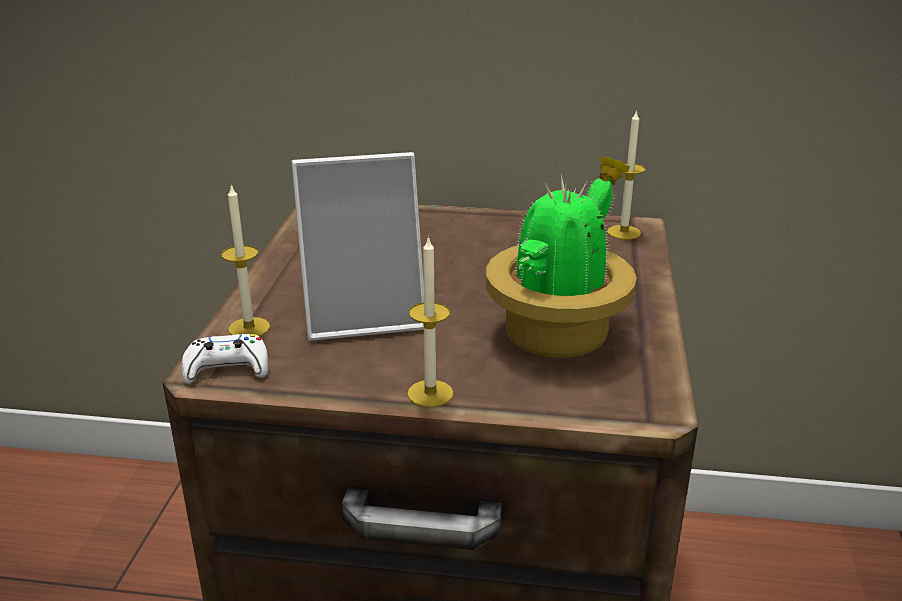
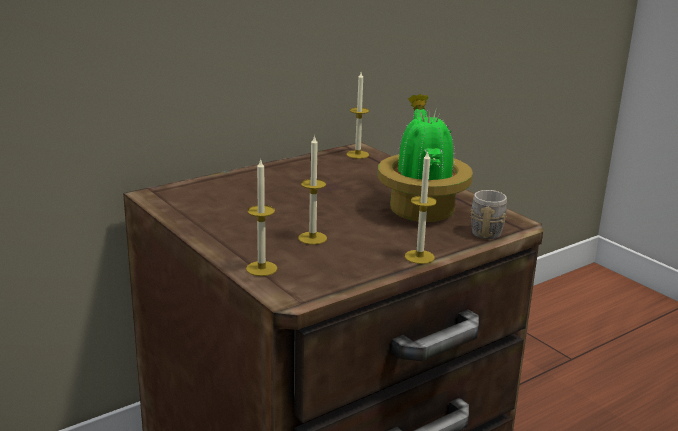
camera: 45 degrees left, 5 degrees down
(227, 369) = (296, 291): white game controller -> none
(365, 315) = (312, 238): picture frame -> candle
(591, 399) = (487, 230): none -> grey mug

